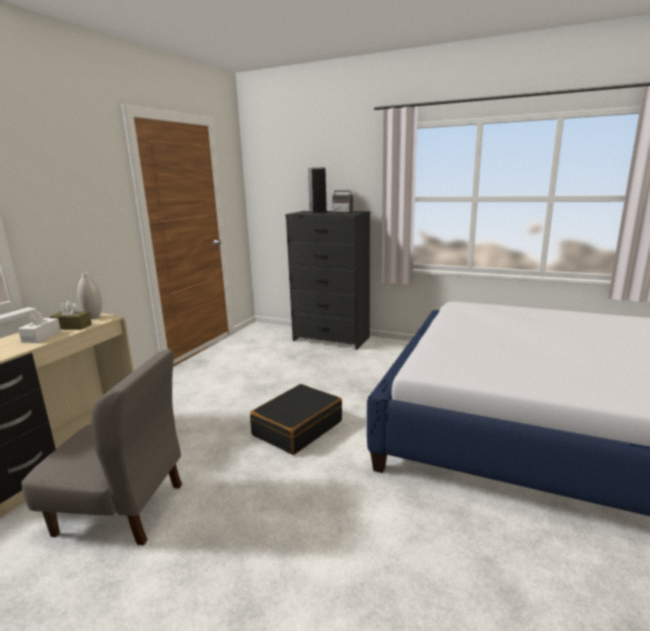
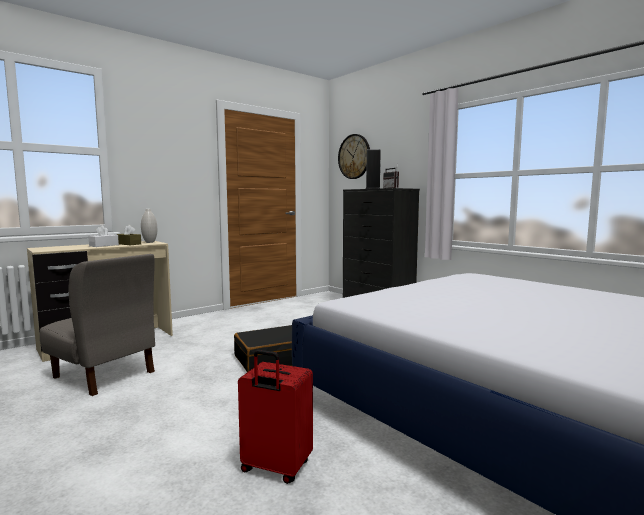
camera: 25 degrees right, 10 degrees down
(281, 171) = (354, 156): none -> wall clock
(438, 558) = (275, 468): none -> red suitcase

